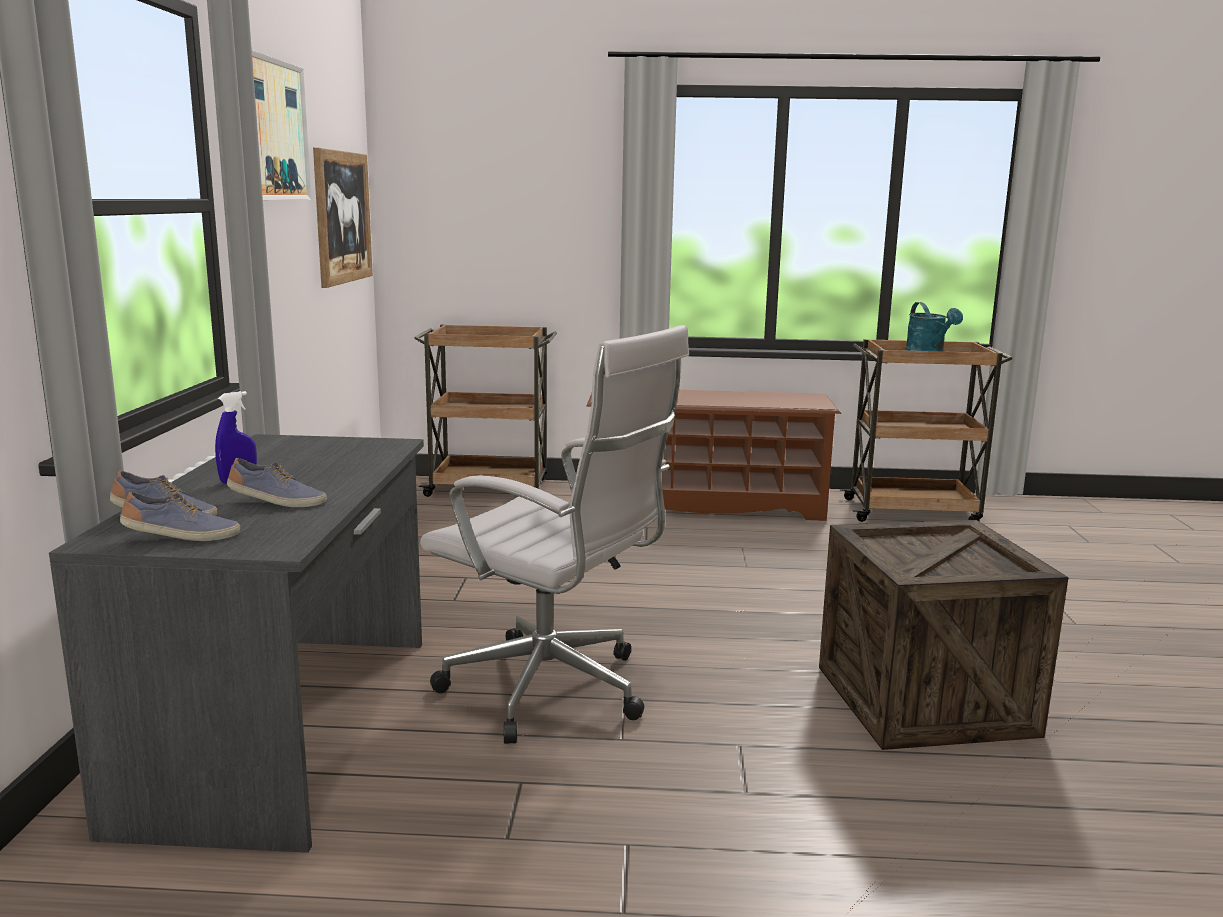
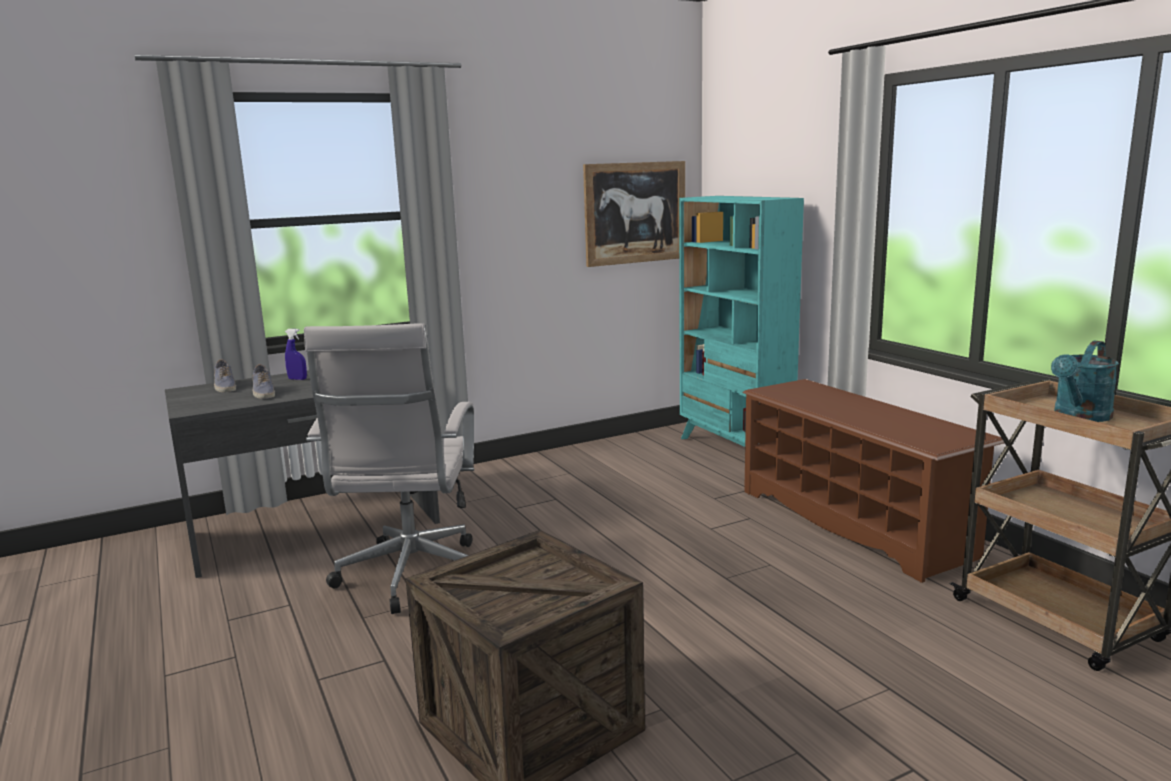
camera: 60 degrees right, 0 degrees up
(181, 537) = (194, 396): shoe -> none
(274, 130) = (516, 158): picture -> none
(490, 488) = (734, 450): brown cart -> turquoise bookcase

